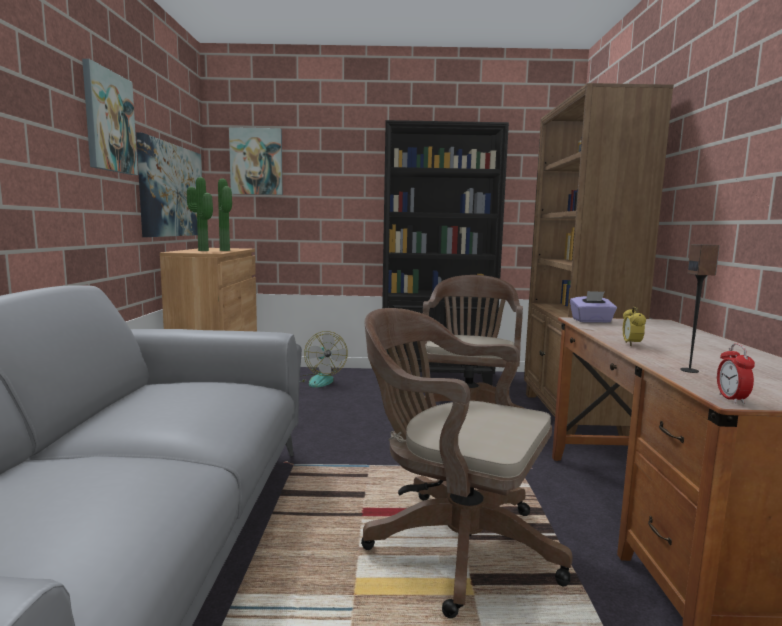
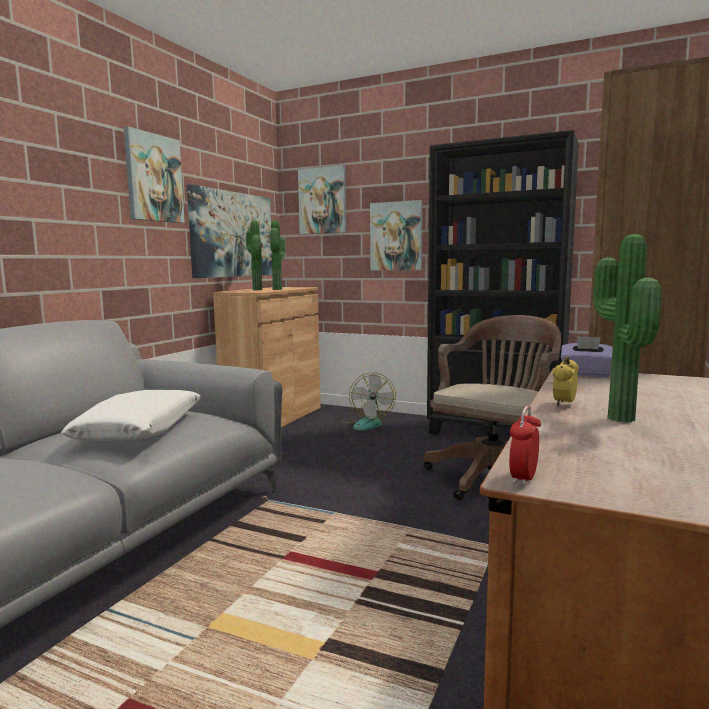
camera: 25 degrees right, 0 degrees up
(194, 405) = (140, 429): none -> white pillow
(335, 201) = (396, 236): none -> picture
(453, 544) = (343, 605): brown office chair -> none
(683, 352) = (616, 419): none -> potted plant
(690, 370) = (560, 441): speaker -> none

